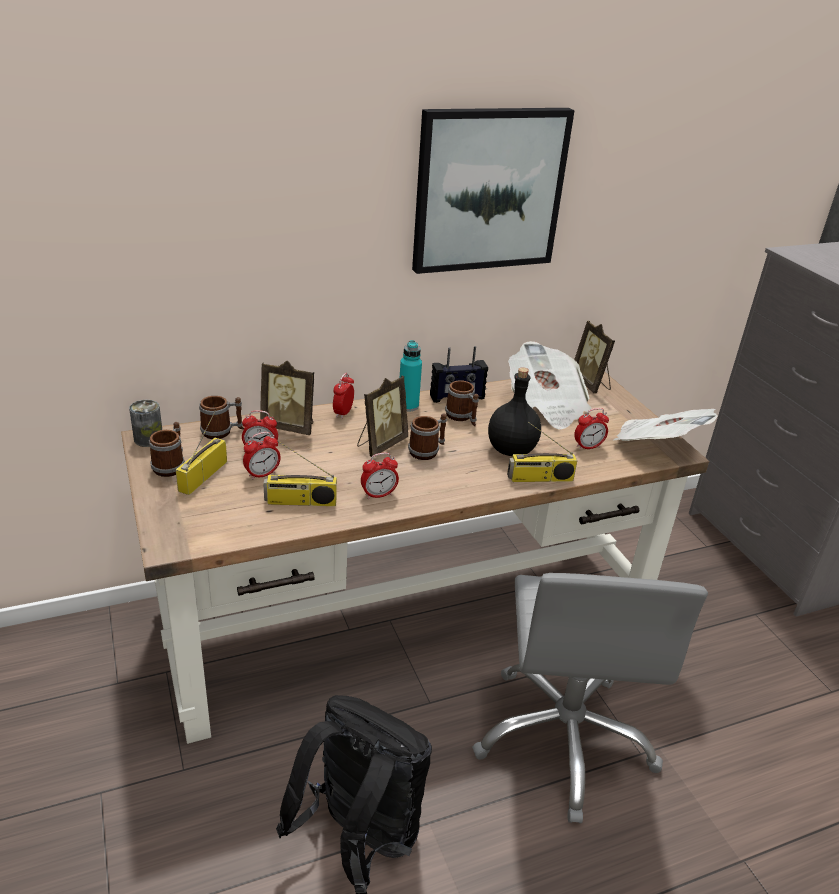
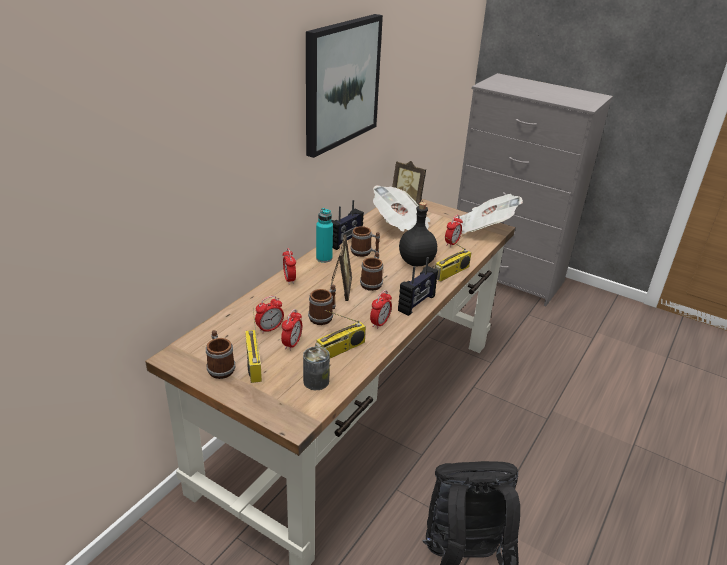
camera: 35 degrees left, 0 degrees up
(148, 439) = (176, 356): can -> can (316, 381)
(222, 431) = (224, 327): mug -> mug (323, 316)
(289, 427) = (267, 303): picture frame -> none
(449, 493) = (417, 303): none -> radio
(564, 738) = (507, 432): grey office chair -> none

